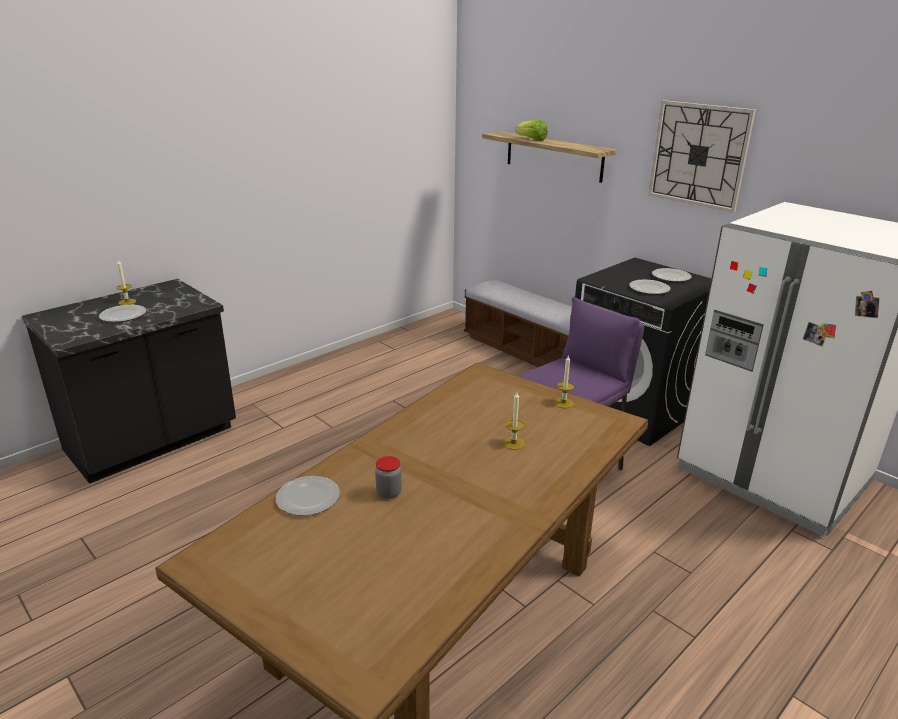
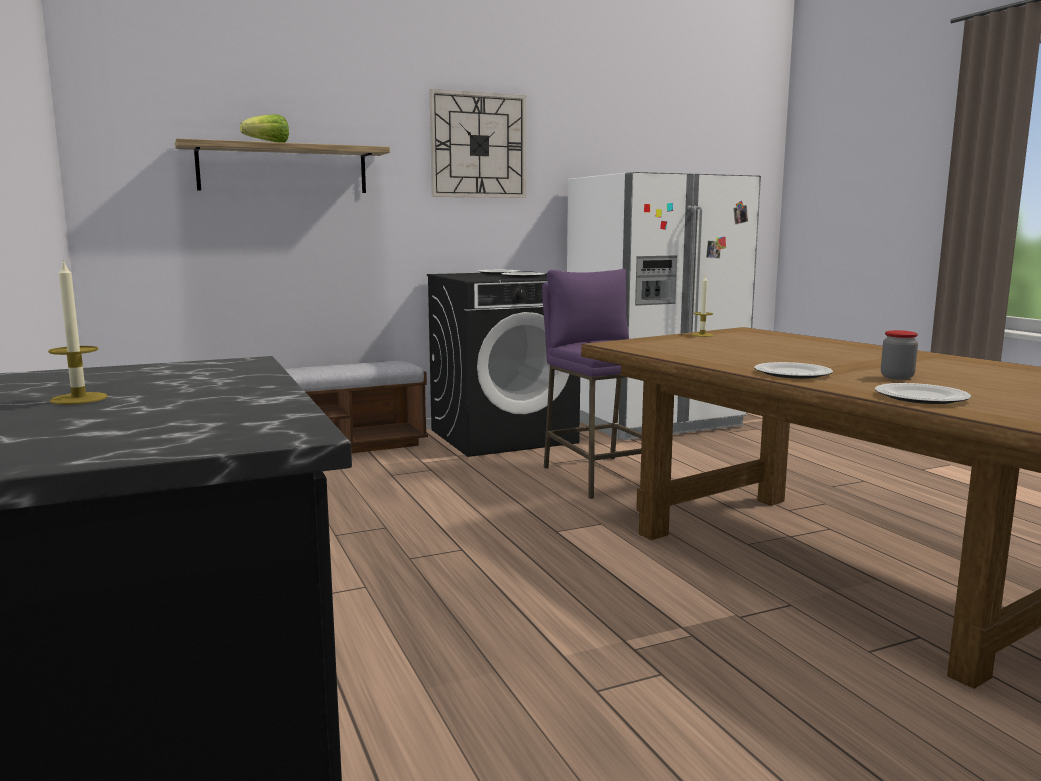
camera: 70 degrees left, 15 degrees down
(123, 315) = (184, 400): plate -> plate (791, 373)
(513, 443) = (785, 348): candle -> none

